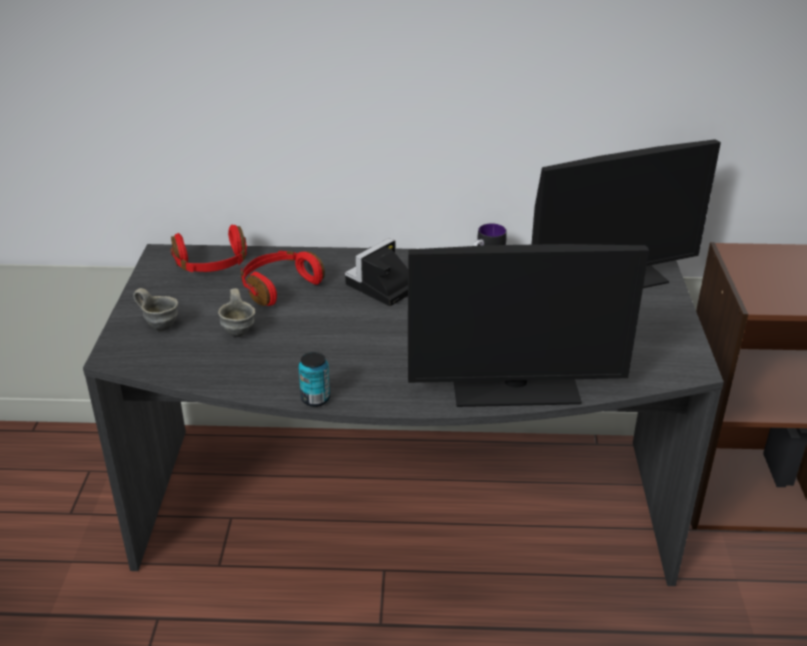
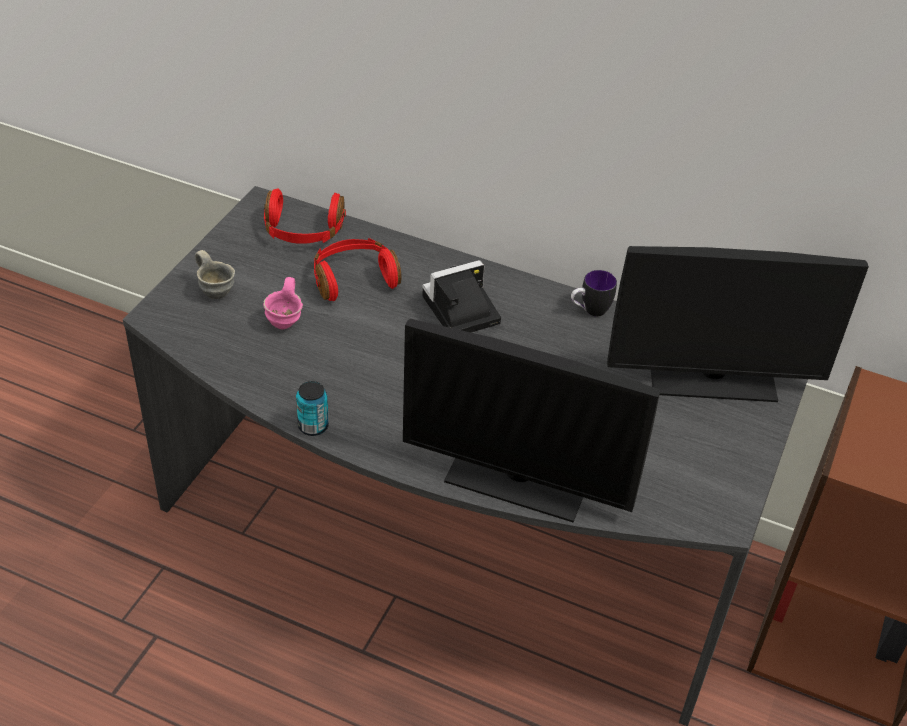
camera: 20 degrees right, 10 degrees up
(240, 330) = (287, 321): grey mug -> pink mug

